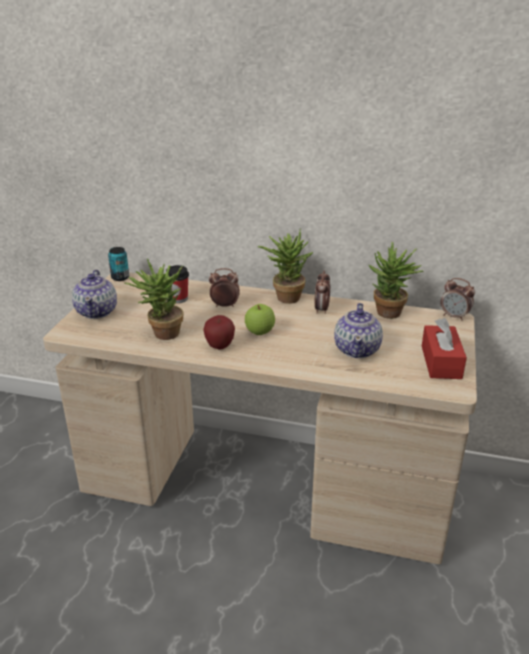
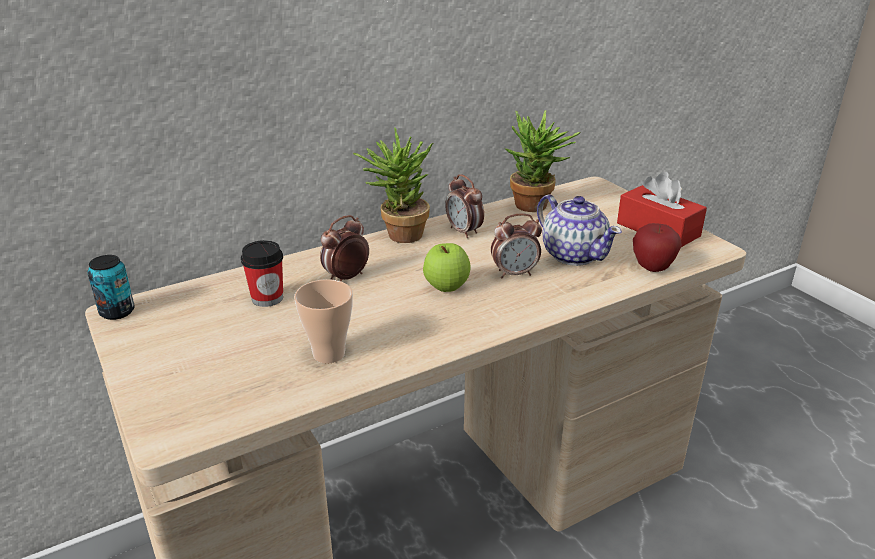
camera: 45 degrees left, 0 degrees up
(97, 311) = (167, 376): teapot -> none
(161, 334) = (329, 354): potted plant -> cup
(219, 346) = (433, 328): apple -> apple (652, 268)
(454, 316) = (589, 184): alarm clock -> alarm clock (514, 273)

